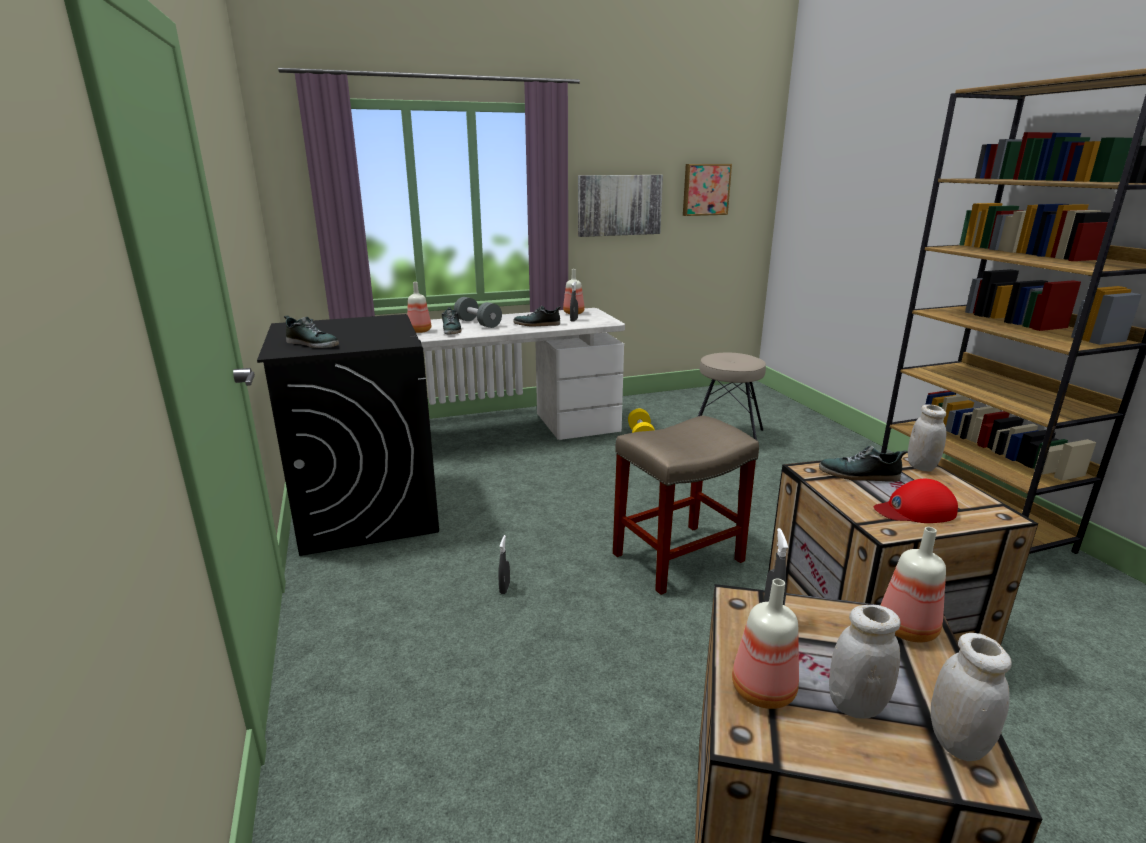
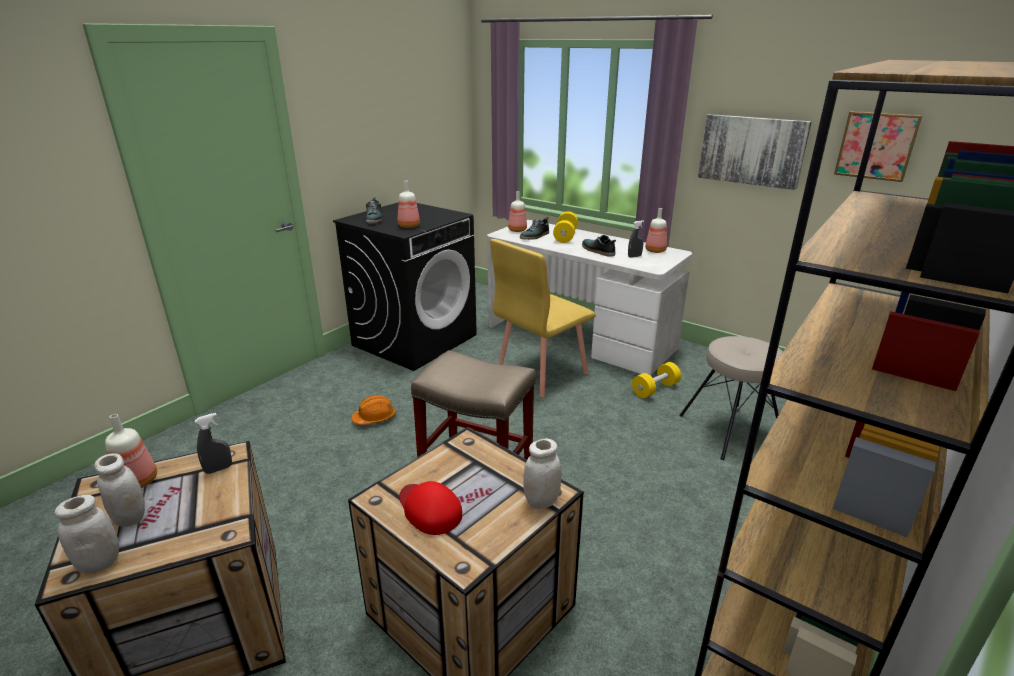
camera: 55 degrees right, 5 degrees up
(478, 323) = (565, 236): grey dumbbell -> yellow dumbbell
(504, 588) = (374, 418): grey spray bottle -> orange hard hat
(547, 469) = (541, 372): none -> yellow chair
(859, 475) = (482, 468): shoe -> none
(909, 630) = (222, 529): bottle -> bottle (408, 226)

